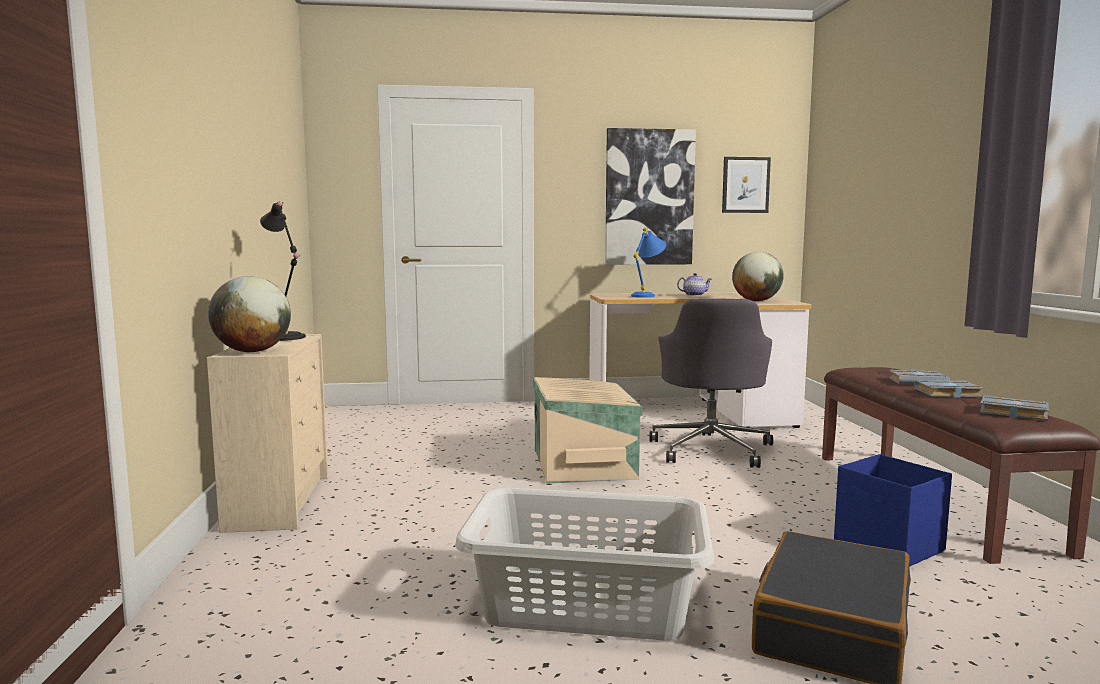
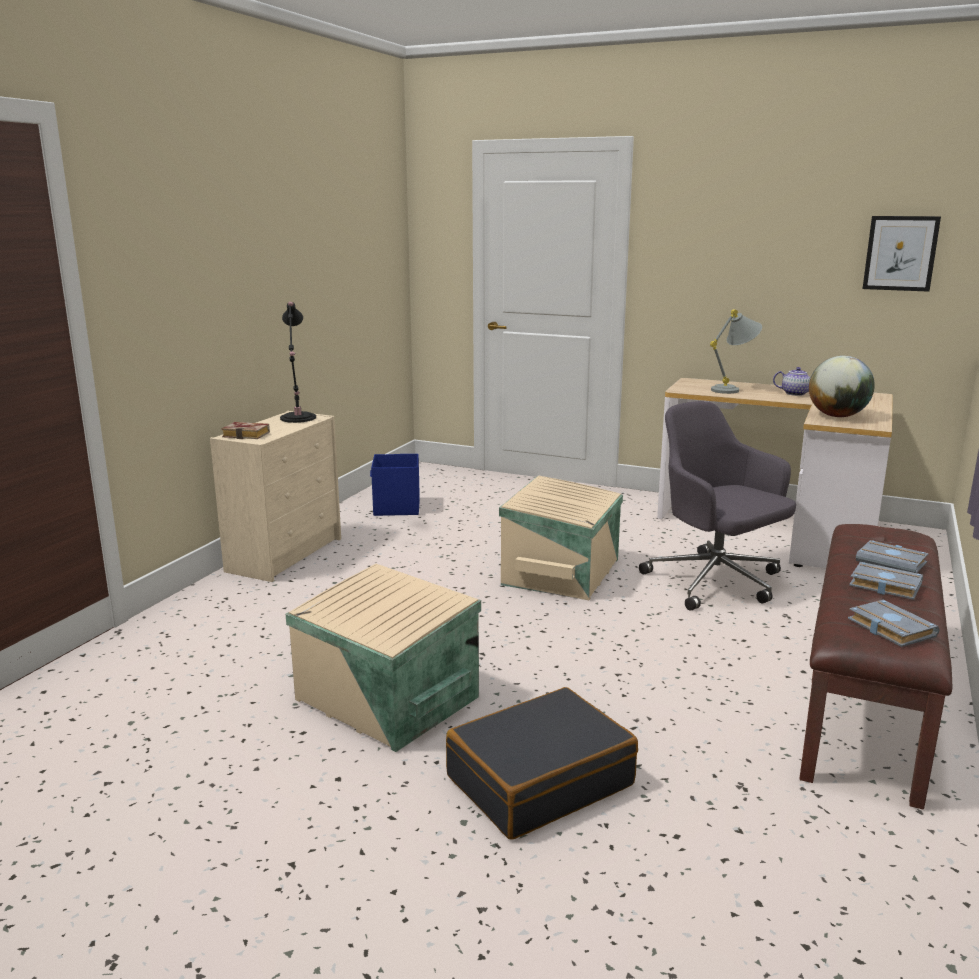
camera: 30 degrees right, 10 degrees up
(252, 351) = (248, 435): globe -> book
(587, 604) = (386, 700): grey laundry basket -> beige storage box
(647, 296) = (733, 390): blue table lamp -> grey table lamp
(649, 197) = (765, 267): picture -> none
(711, 449) = (716, 582): grey office chair -> grey office chair turned 105 degrees clockwise
(889, 547) = (722, 732): blue storage box -> blue storage box (396, 508)

